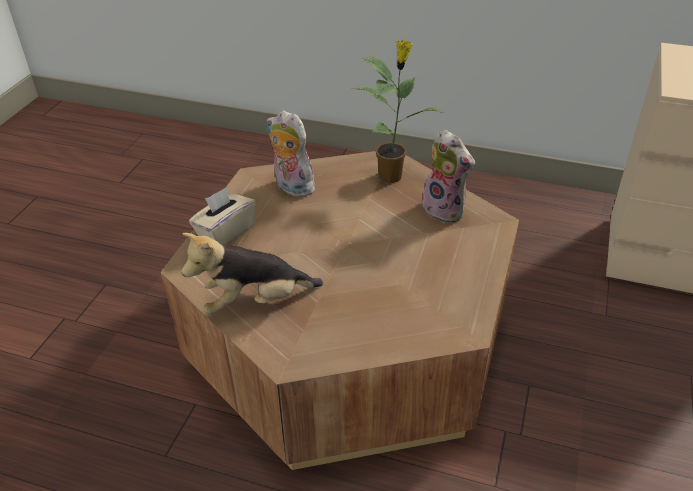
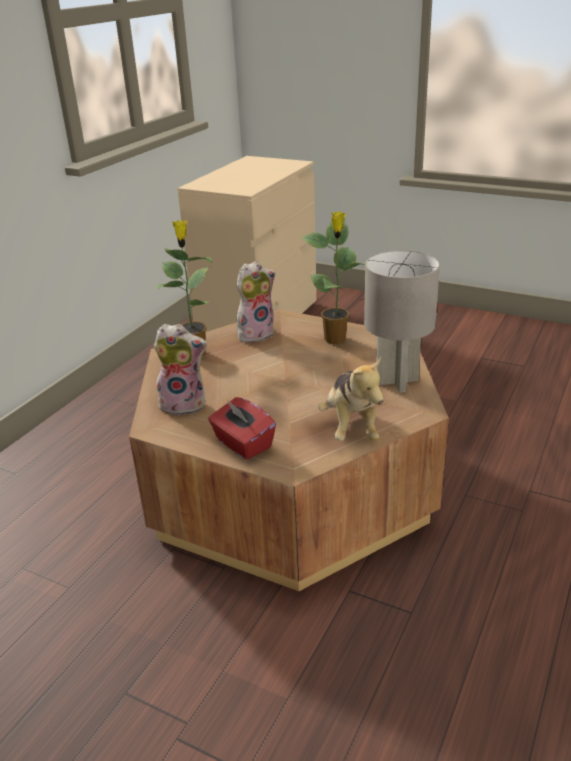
camera: 80 degrees left, 10 degrees down
(225, 232) = (242, 444): beige tissue box -> red tissue box
(291, 187) = (185, 404): plush toy -> plush toy turned 135 degrees counterclockwise
(355, 335) = (397, 381): none -> grey table lamp
(448, 274) = (336, 340): none -> potted plant

